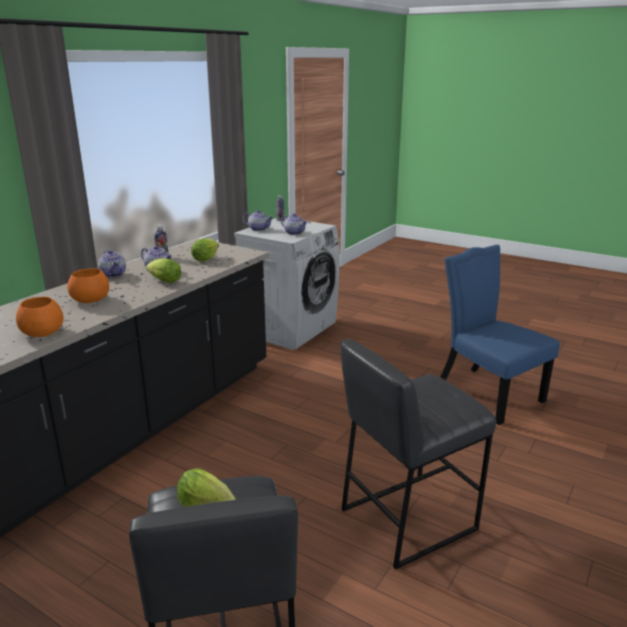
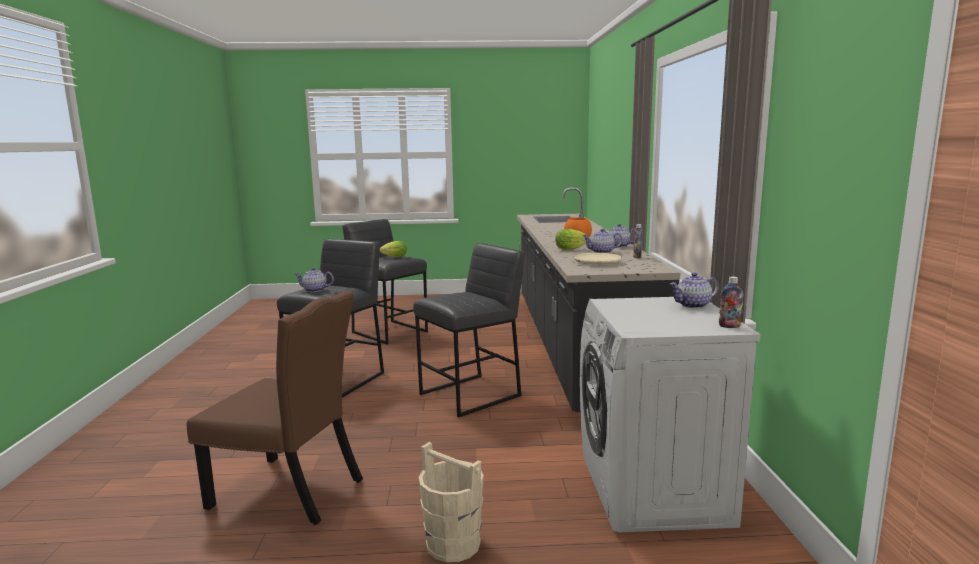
camera: 145 degrees right, 10 degrees down
(42, 332) = (548, 232): orange bowl -> none
(207, 258) = (597, 262): lettuce -> beige plate
(289, 430) = (471, 394): none -> grey stool
(294, 233) = (632, 310): teapot -> teapot (314, 290)
(407, 343) = (452, 544): none -> beige bucket
(489, 395) = (286, 491): blue chair -> brown chair

